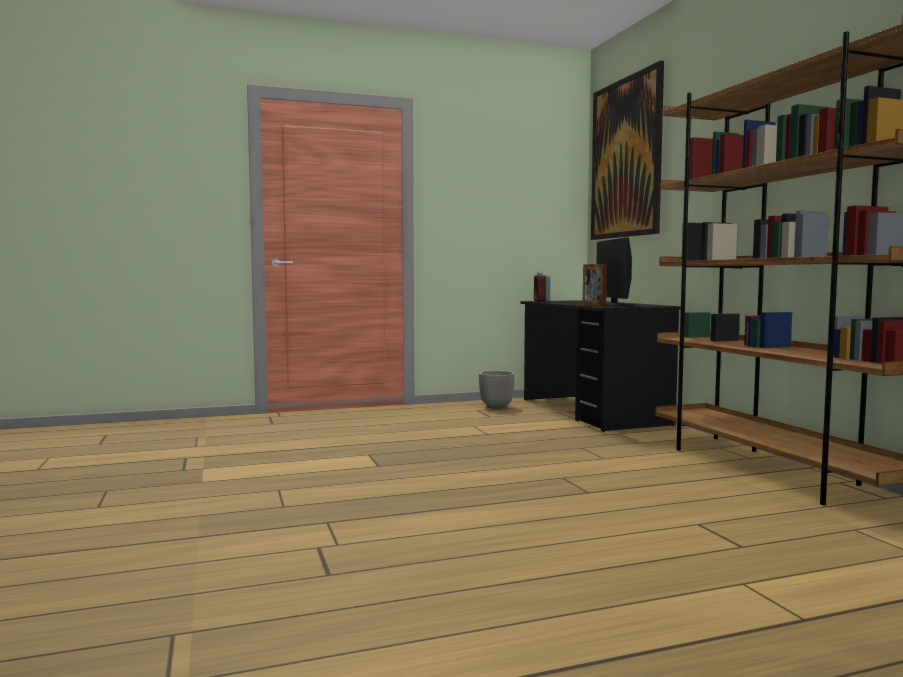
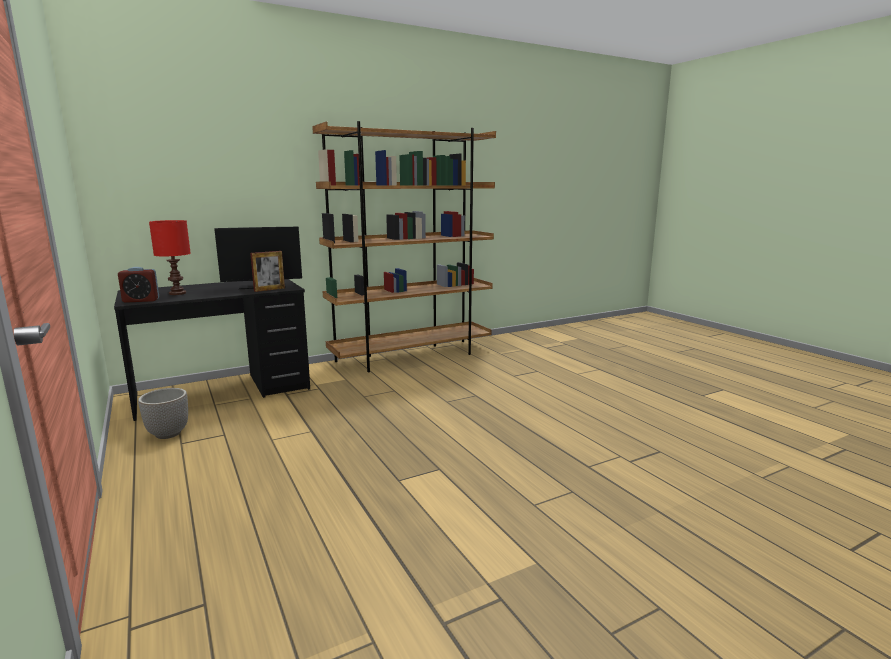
camera: 100 degrees left, 10 degrees up
(573, 302) = (177, 293): none -> red table lamp
(625, 158) = (163, 135): picture -> none

